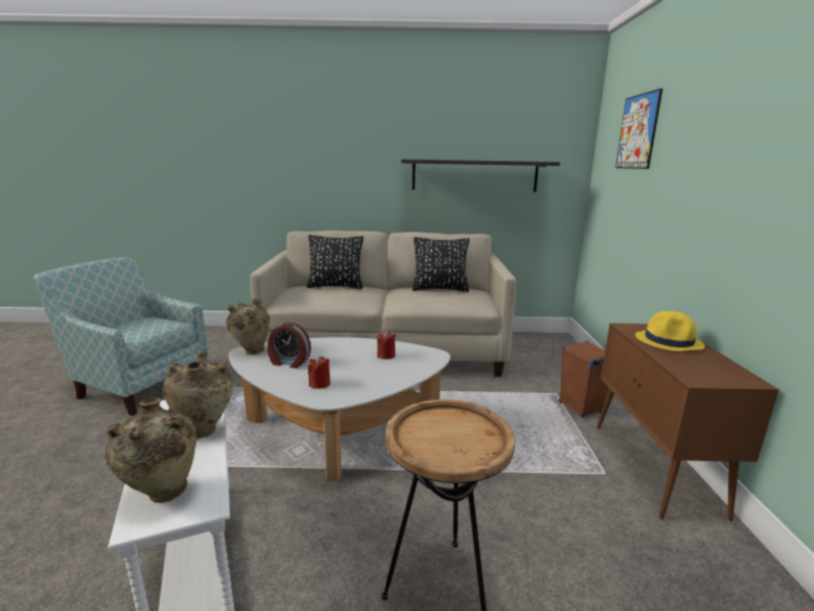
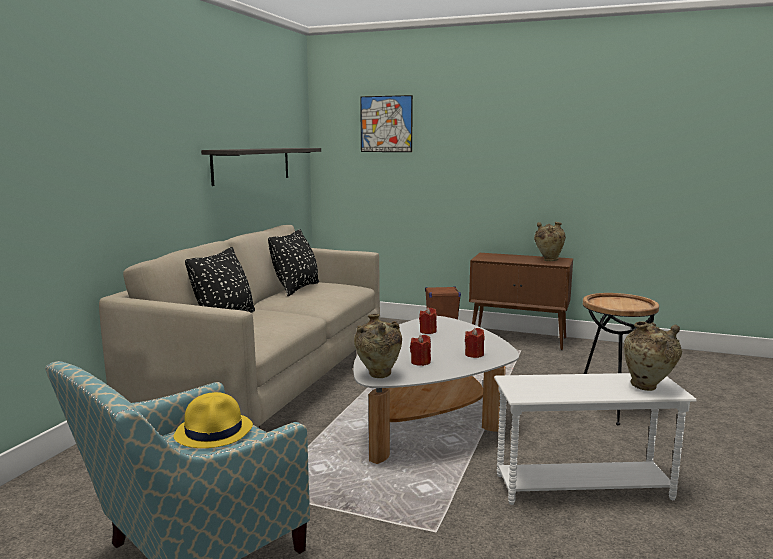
camera: 70 degrees left, 5 degrees down
(204, 430) = (565, 379): beige vase -> beige vase (548, 260)
(289, 362) = (420, 362): alarm clock -> red candle
(669, 341) = (508, 258): yellow hat -> yellow hat (214, 431)

